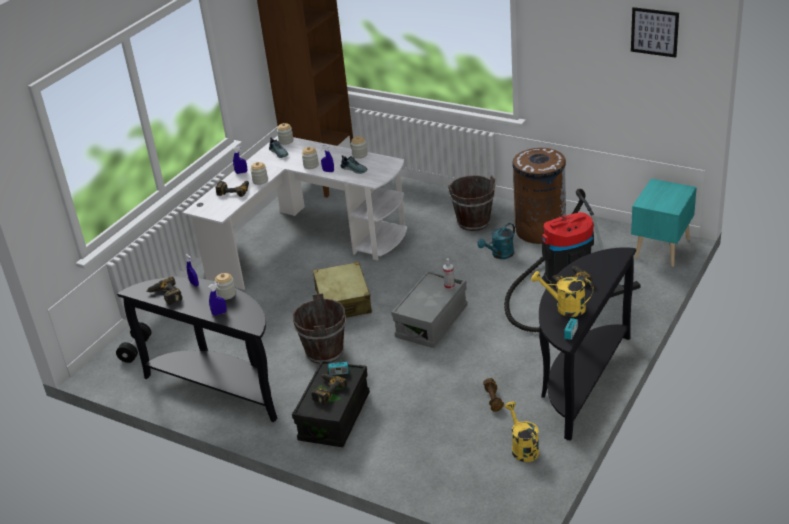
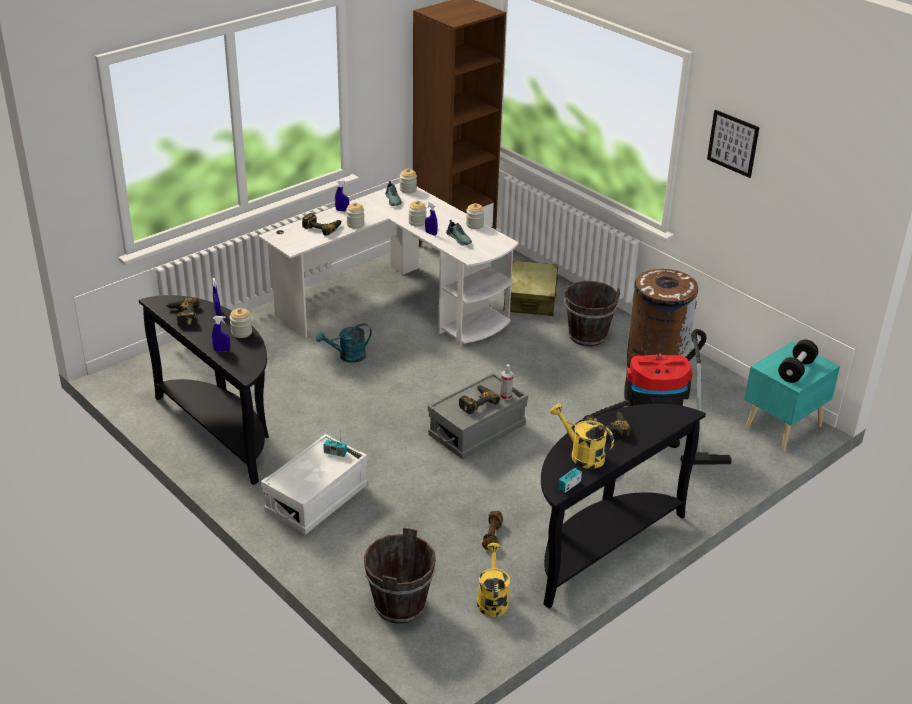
camera: 15 degrees right, 0 degrees up
(136, 349) = (165, 367): black dumbbell -> black dumbbell (796, 370)
(324, 352) = (347, 428): brown bucket -> brown bucket (399, 605)
(326, 390) = (310, 467): power drill -> power drill (476, 402)
(334, 417) = (316, 500): black storage box -> white storage box
(343, 301) = (398, 380): beige suitcase -> beige suitcase (530, 298)
(500, 255) = (594, 380): turquoise watering can -> turquoise watering can (347, 356)
(654, 32) = (826, 167): picture -> picture (733, 143)

